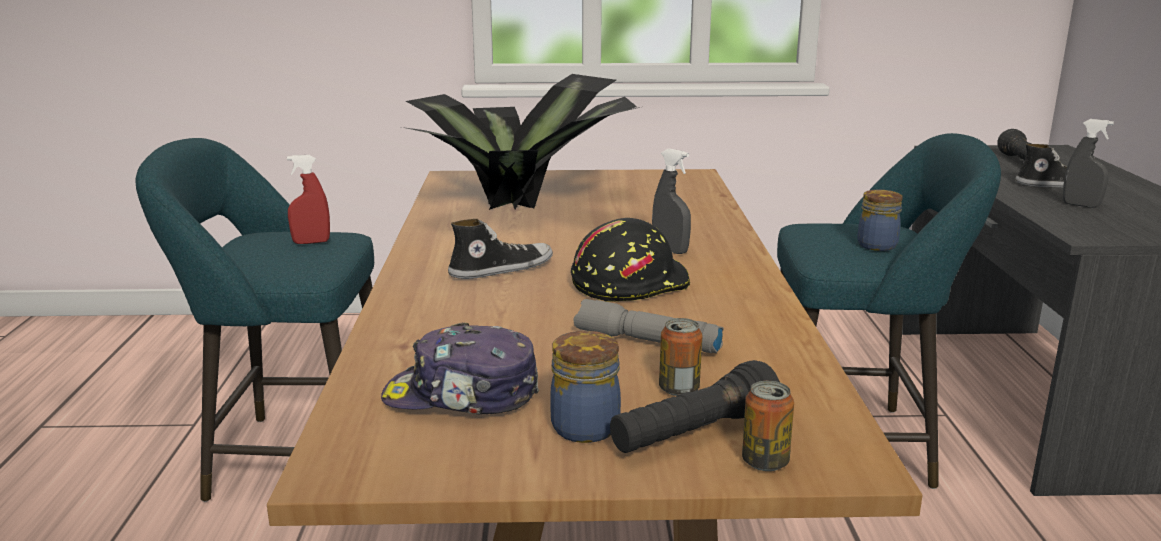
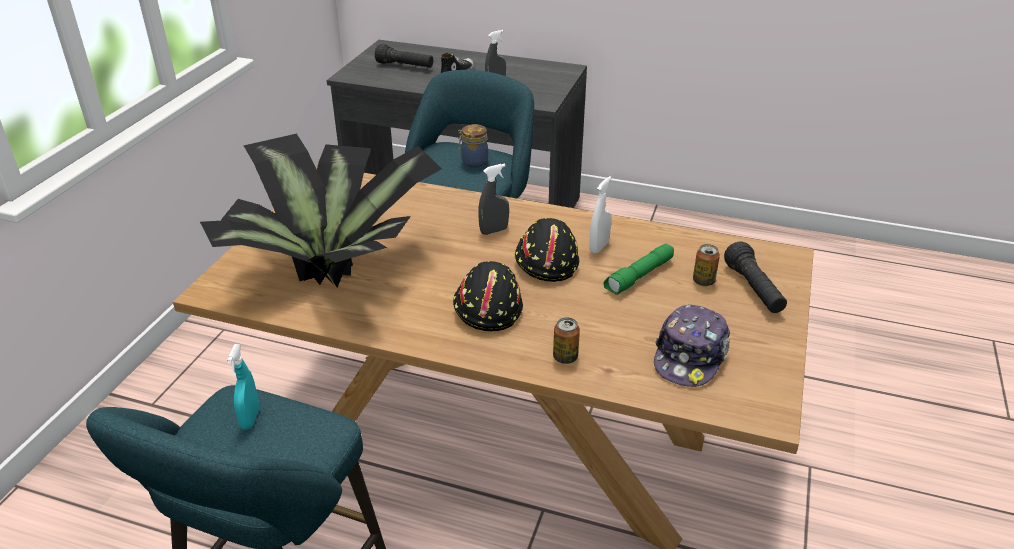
camera: 70 degrees left, 15 degrees up
(311, 242) = (250, 419): red spray bottle -> turquoise spray bottle
(501, 269) = (487, 306): shoe -> black hard hat
(583, 426) = (737, 321): jar -> none
(645, 342) = (639, 277): grey flashlight -> green flashlight
(698, 308) = (599, 247): none -> white spray bottle
(765, 462) = (782, 277): can -> can (565, 357)

